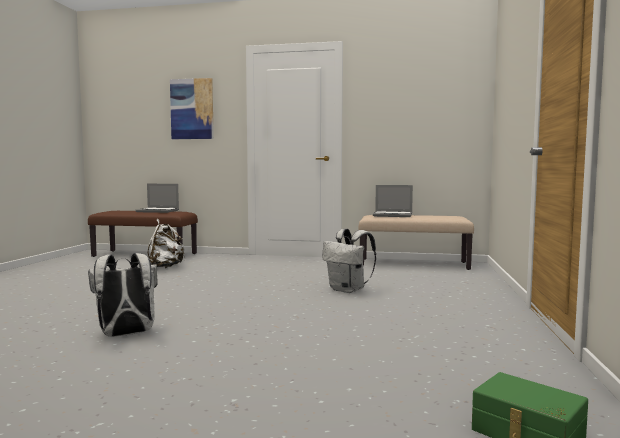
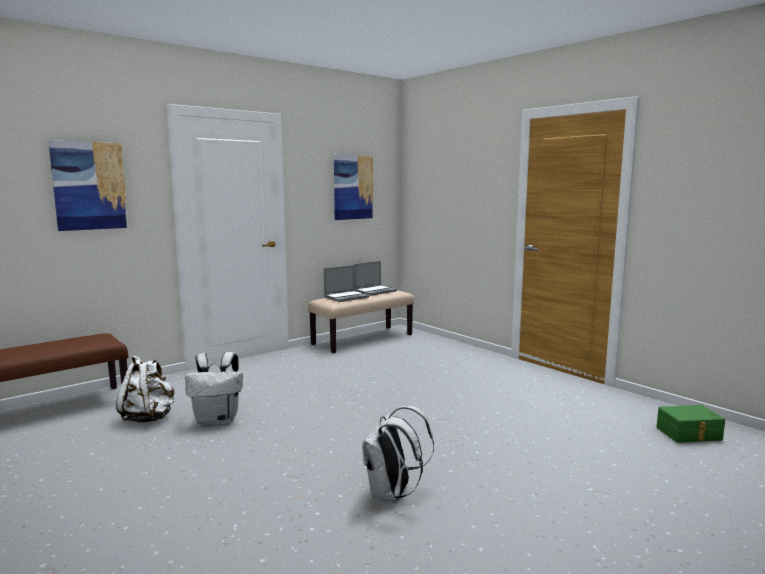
camera: 50 degrees left, 5 degrees up
(158, 211) = (62, 342): laptop -> laptop (375, 291)
(348, 290) = (397, 381): white backpack -> white backpack (218, 420)
(423, 106) = (353, 187): none -> picture

